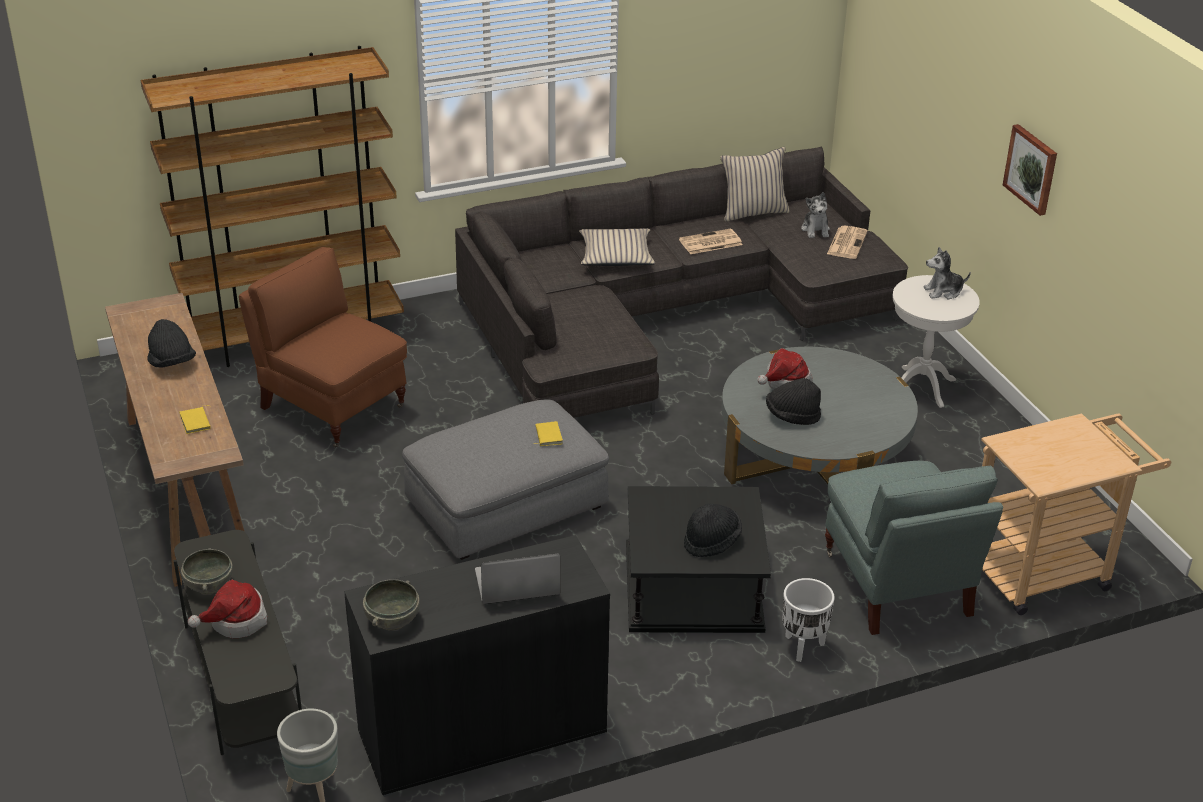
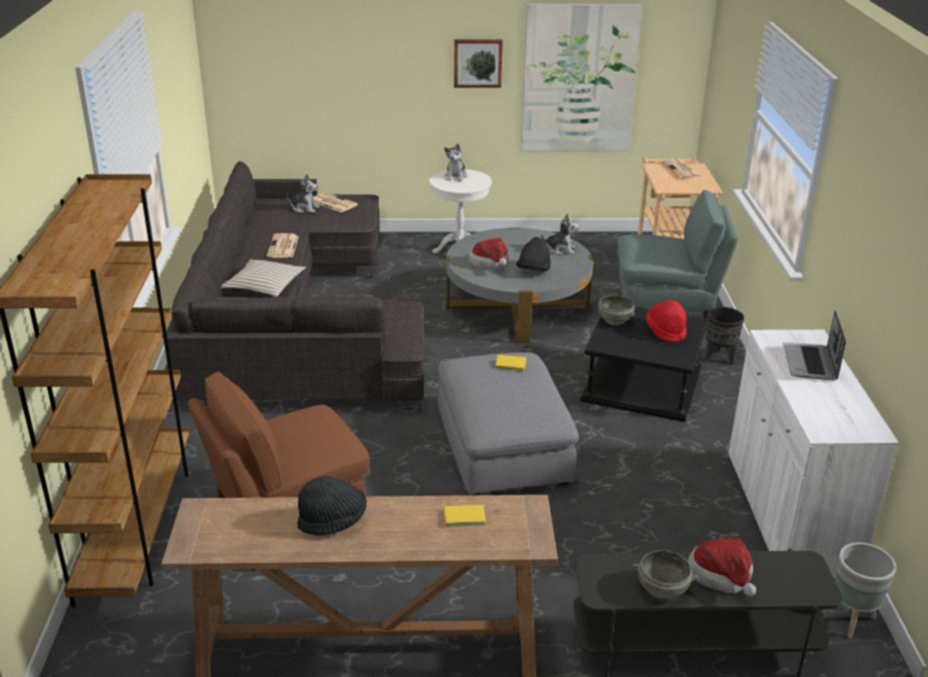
camera: 70 degrees left, 5 degrees down
(392, 619) = (852, 425): grey bowl -> grey bowl (614, 320)
(482, 733) = (788, 513): black cabinet -> white cabinet
(712, 541) = (666, 331): black hat -> red hat
(753, 212) = (254, 223): beige pillow -> none
(802, 647) = (719, 358): white planter -> black planter
(868, 426) = (560, 249): none -> plush toy
(1086, 449) = (681, 170): none -> newspaper
(1115, 259) = (579, 79): none -> picture

